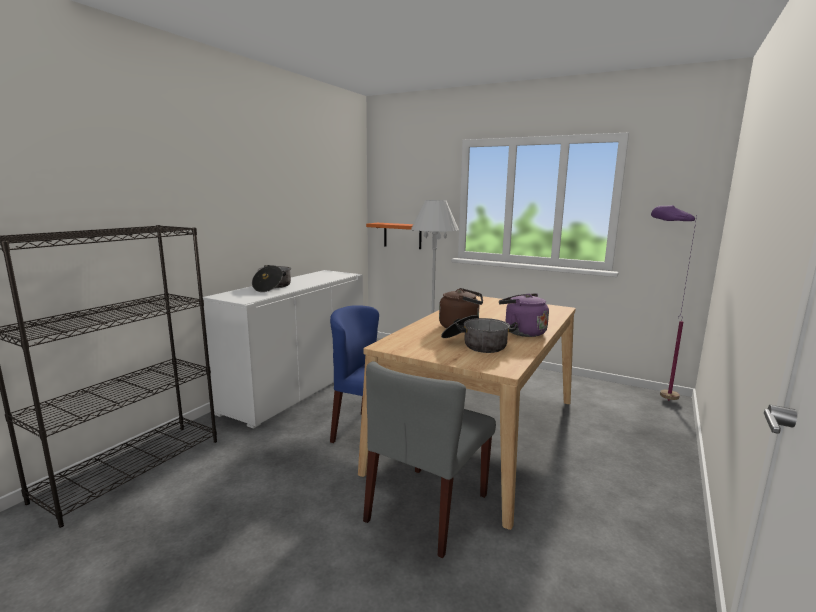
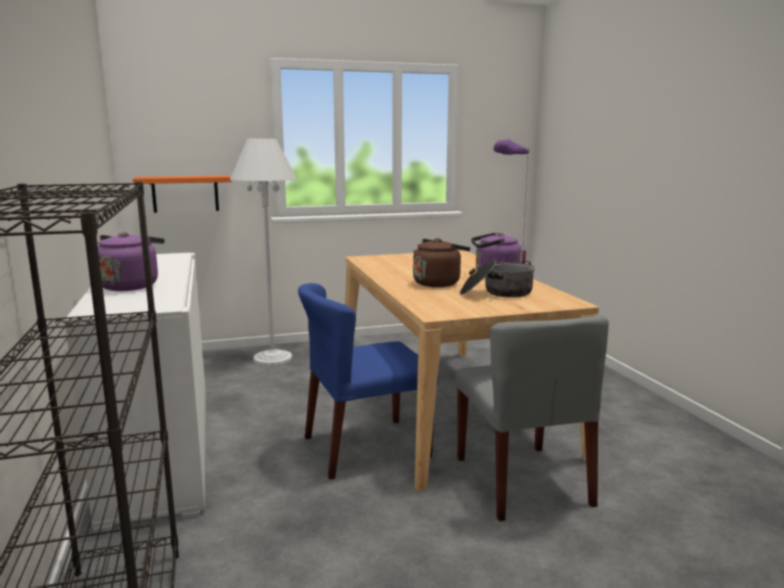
camera: 45 degrees left, 0 degrees up
(272, 287) = (130, 286): cooking pot -> purple kettle

